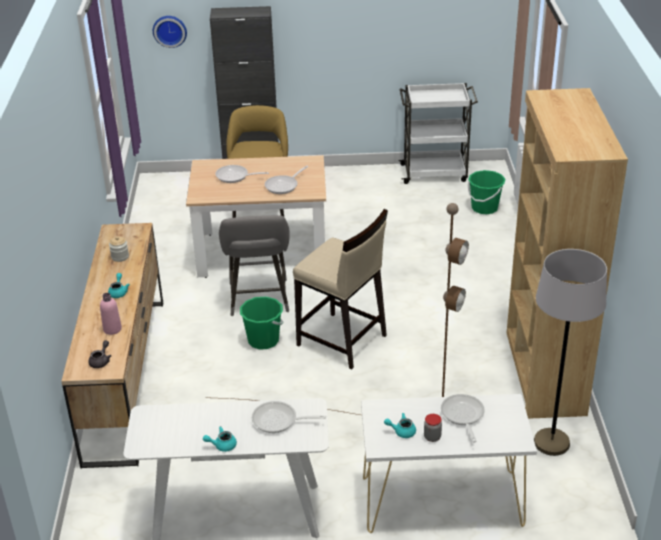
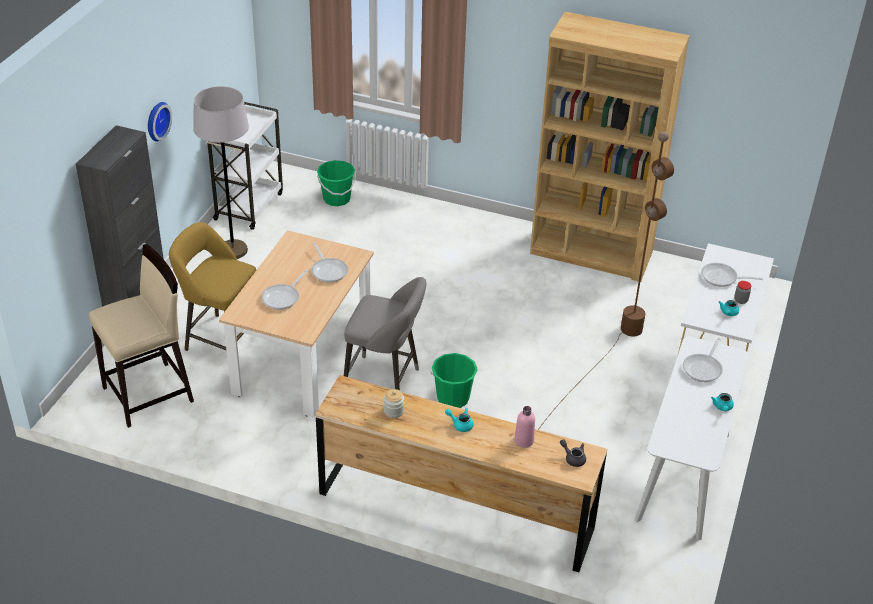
camera: 70 degrees left, 5 degrees up
(170, 30) = (46, 218): wall clock -> wall clock (156, 121)
(342, 341) = (484, 348): beige stool -> beige stool (149, 394)
(551, 443) = (673, 280): grey floor lamp -> grey floor lamp (233, 250)

